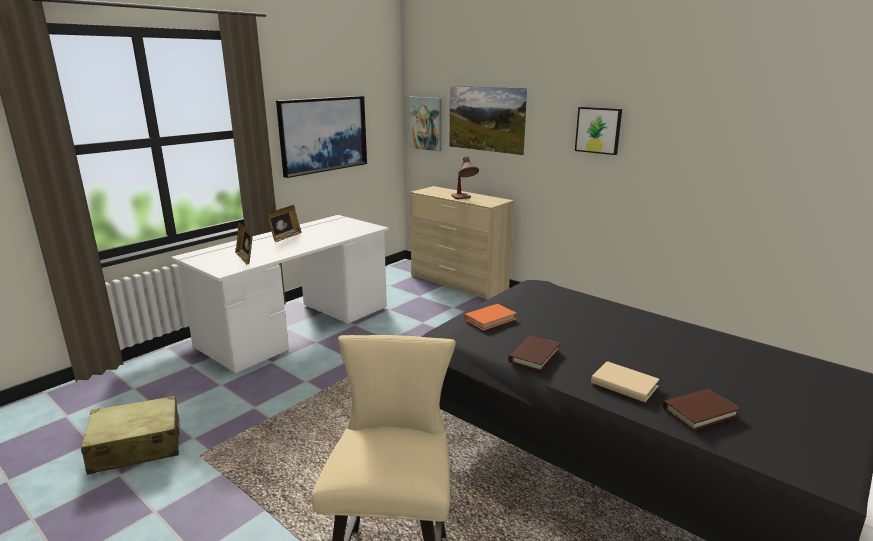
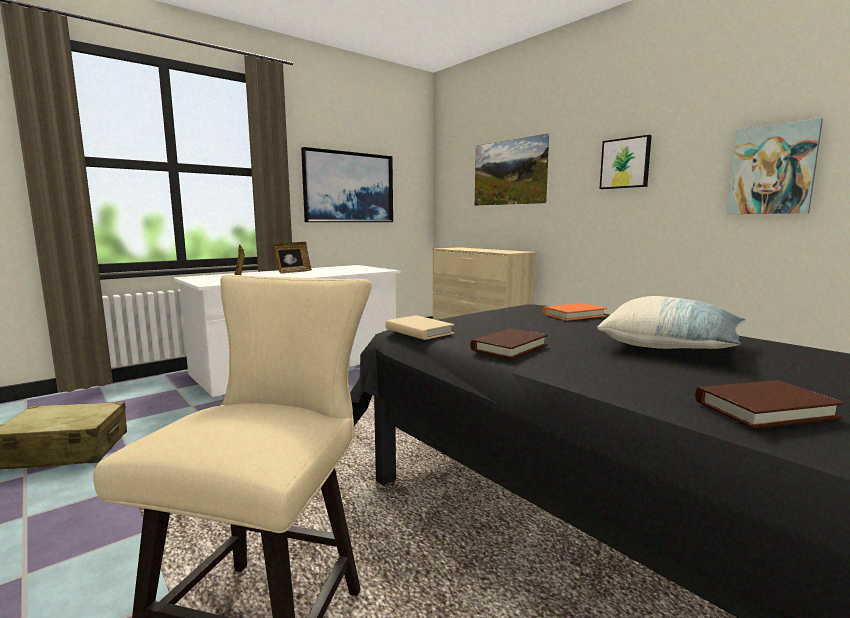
camera: 10 degrees right, 10 degrees down
(425, 123) = (453, 186): picture -> picture (772, 170)
(464, 199) = (484, 251): table lamp -> none
(490, 319) = (469, 322): orange book -> orange book (574, 315)
(624, 385) = (634, 376): beige book -> beige book (419, 331)
(642, 344) = (670, 346): none -> pillow

